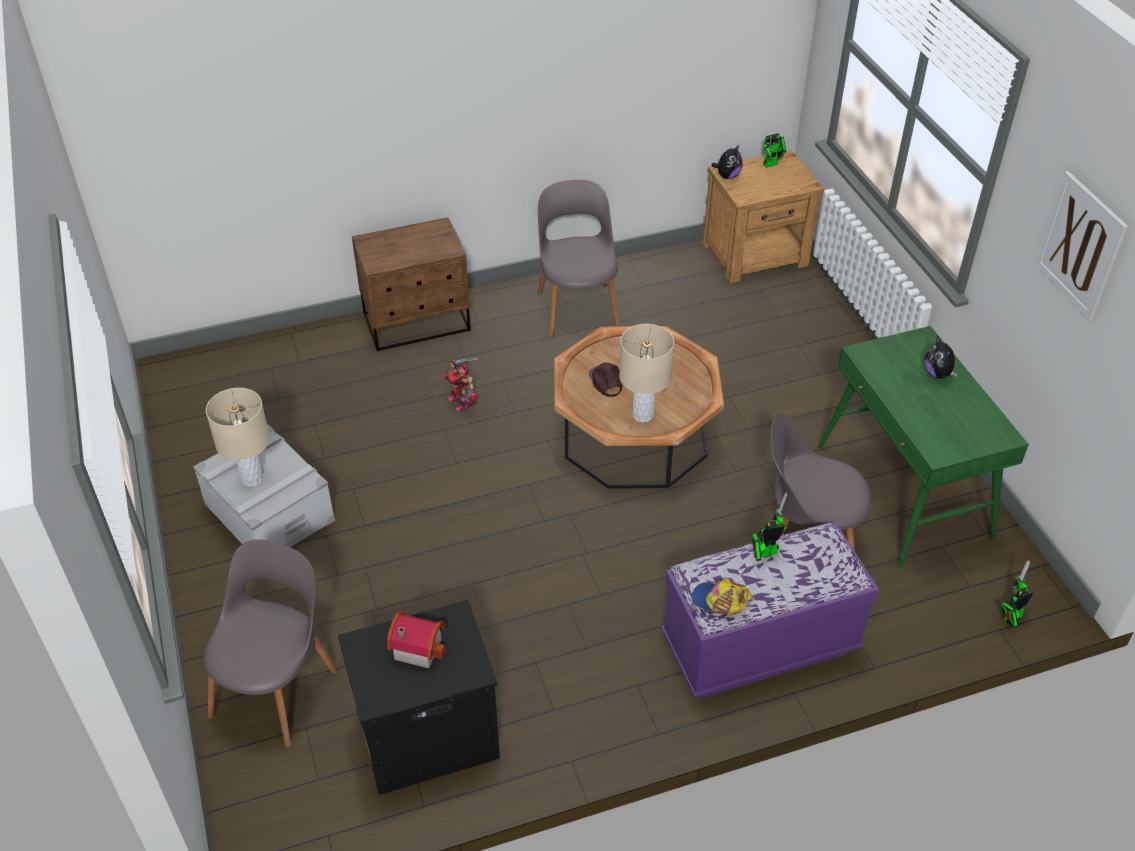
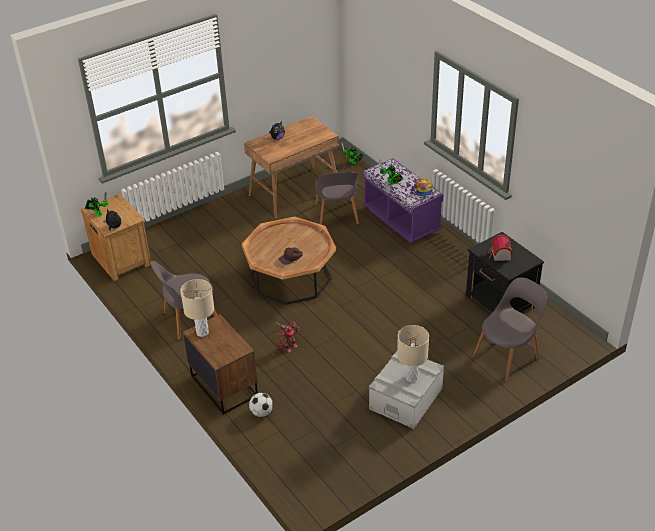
camera: 105 degrees left, 5 degrees down
(277, 688) = (507, 356): grey chair -> grey chair turned 135 degrees clockwise
(344, 350) = (261, 412): none -> football
(643, 415) = (310, 241): beige table lamp -> beige table lamp (202, 332)
(904, 492) = (295, 192): green desk -> brown desk
(1080, 245) = (276, 44): picture -> none

